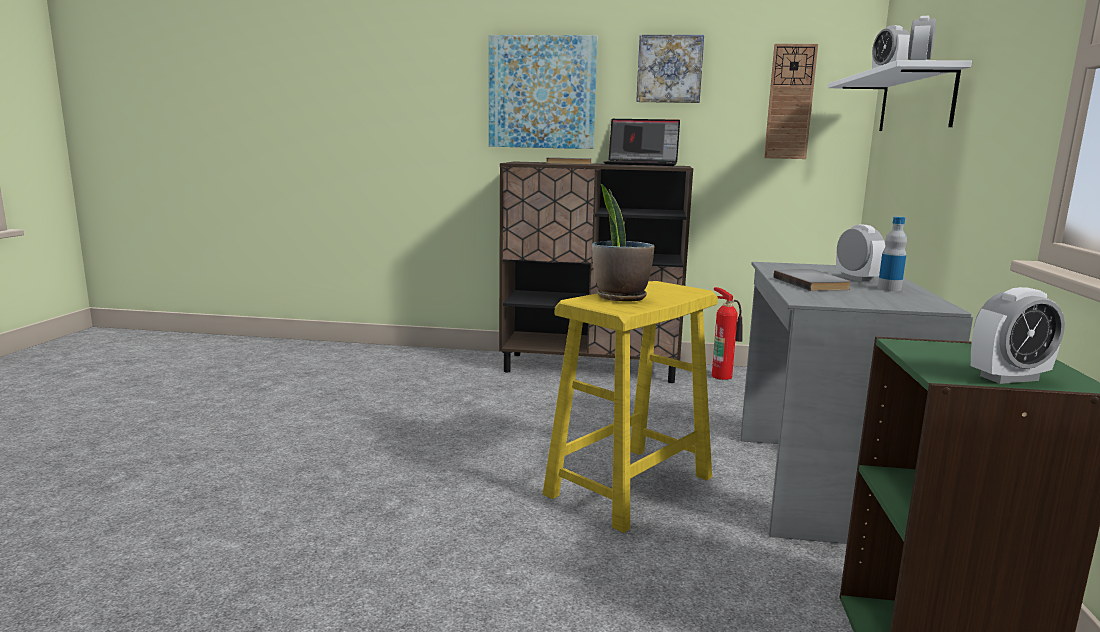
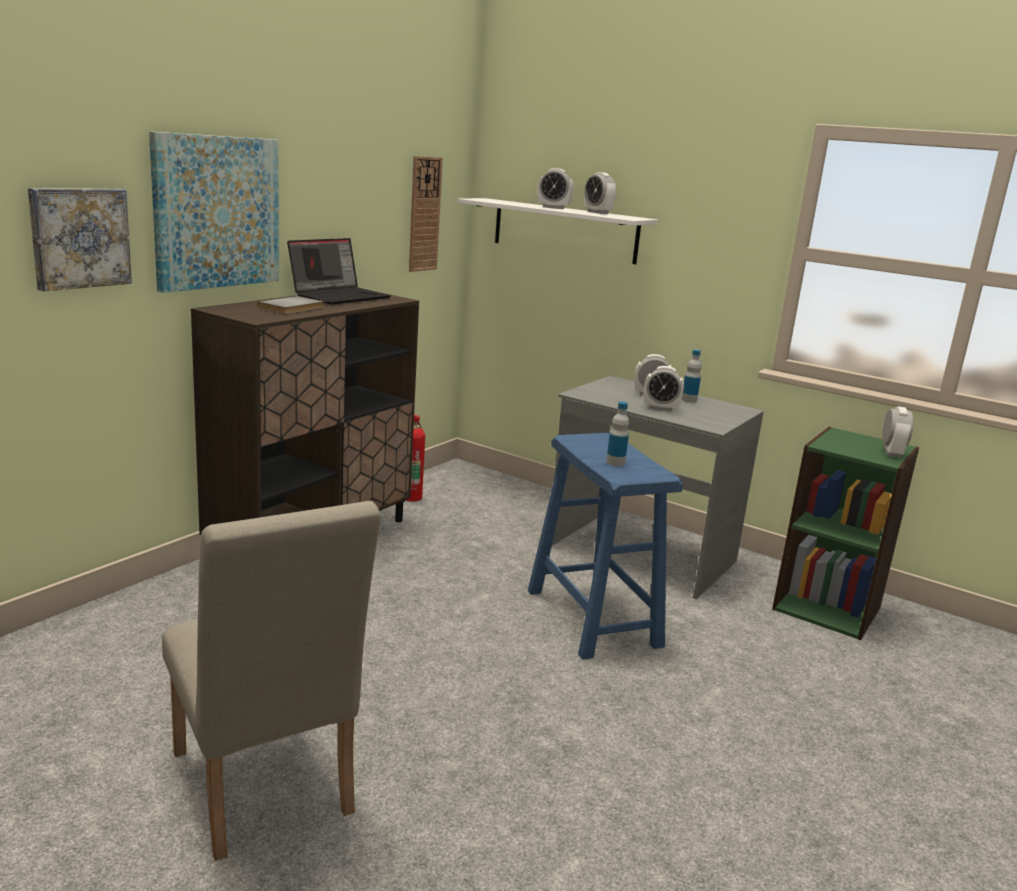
camera: 65 degrees left, 5 degrees up
(270, 429) = (264, 793): none -> beige chair
(620, 297) = (615, 462): potted plant -> bottle
(630, 486) = (592, 617): yellow stool -> blue stool
(669, 69) = (338, 181): picture -> picture (79, 237)
(813, 283) = (660, 408): grey book -> alarm clock

